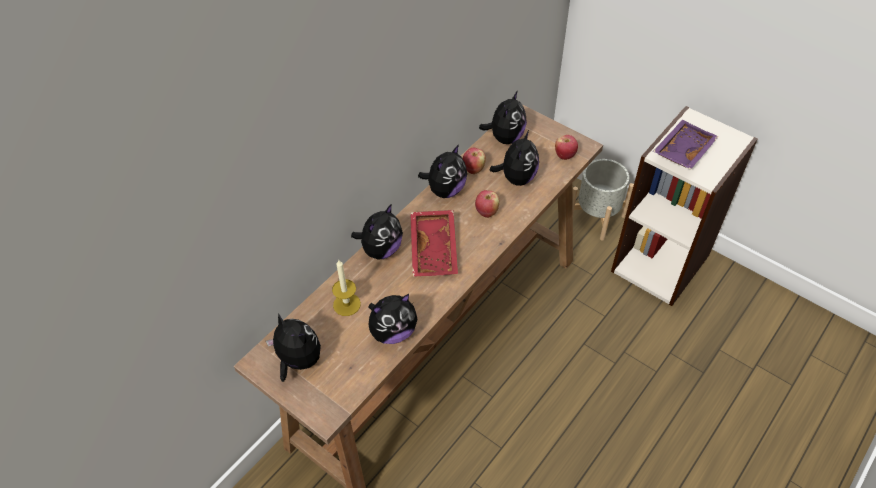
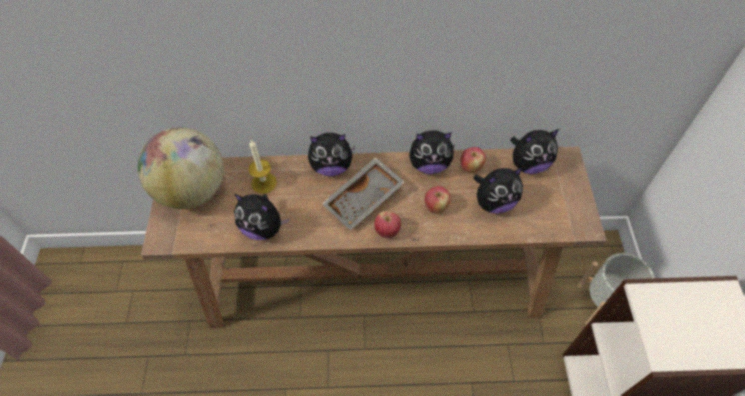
camera: 50 degrees right, 5 degrees up
(298, 361) = (192, 190): plush toy -> globe
(435, 249) = (364, 200): red tray -> grey tray
(565, 155) = (558, 220): apple -> apple (387, 231)
(682, 150) = (672, 310): purple tray -> none

